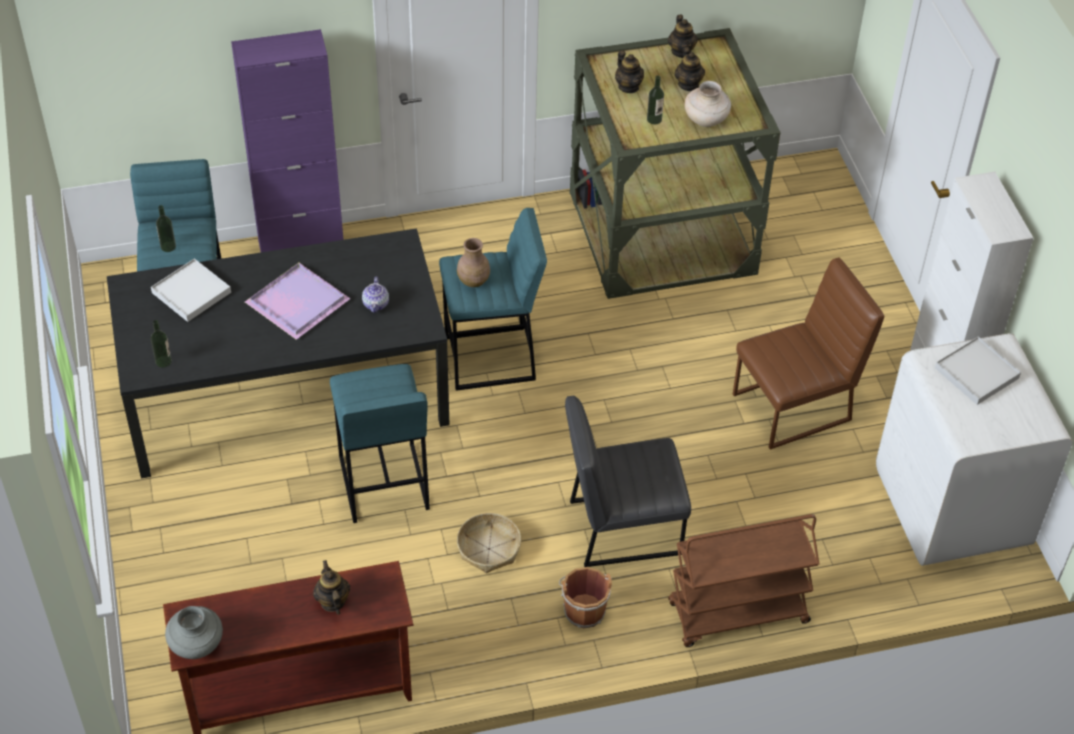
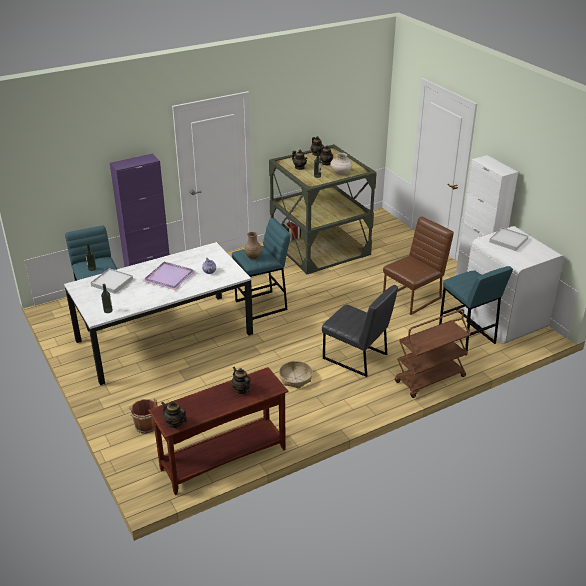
camera: 15 degrees left, 15 degrees down
(196, 645) = (175, 423): grey vase -> teapot
(287, 393) = (165, 337): black dining table -> white dining table
(384, 485) = (230, 363): turquoise stool -> turquoise stool (467, 338)
(583, 610) = (354, 393): brown bucket -> brown bucket (145, 425)
(621, 527) = (356, 357): grey chair -> grey chair turned 120 degrees counterclockwise

